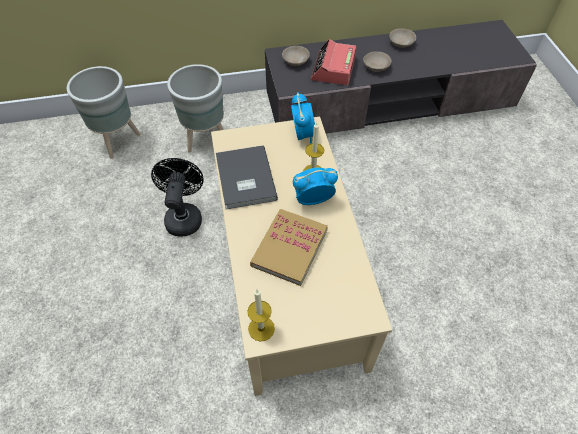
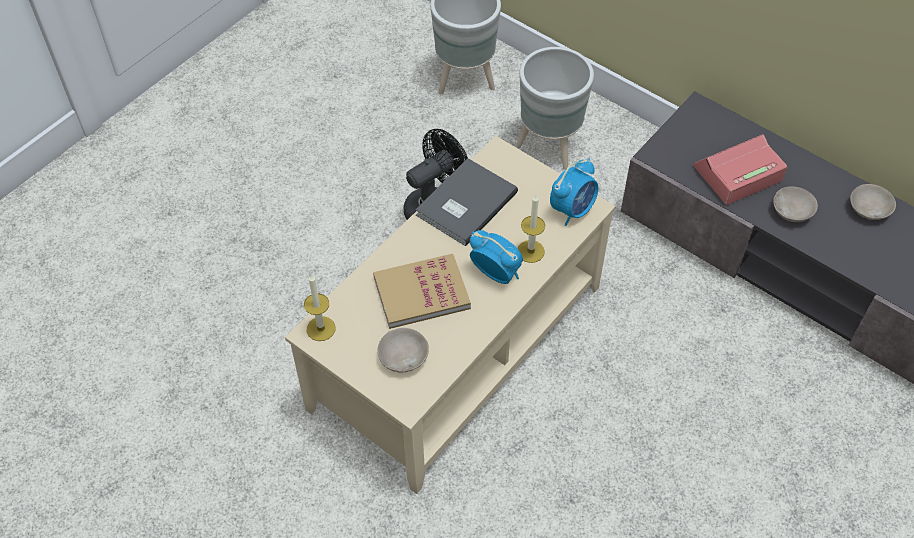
camera: 50 degrees right, 0 degrees up
(295, 61) = (707, 131): beige bowl -> beige bowl (404, 356)

